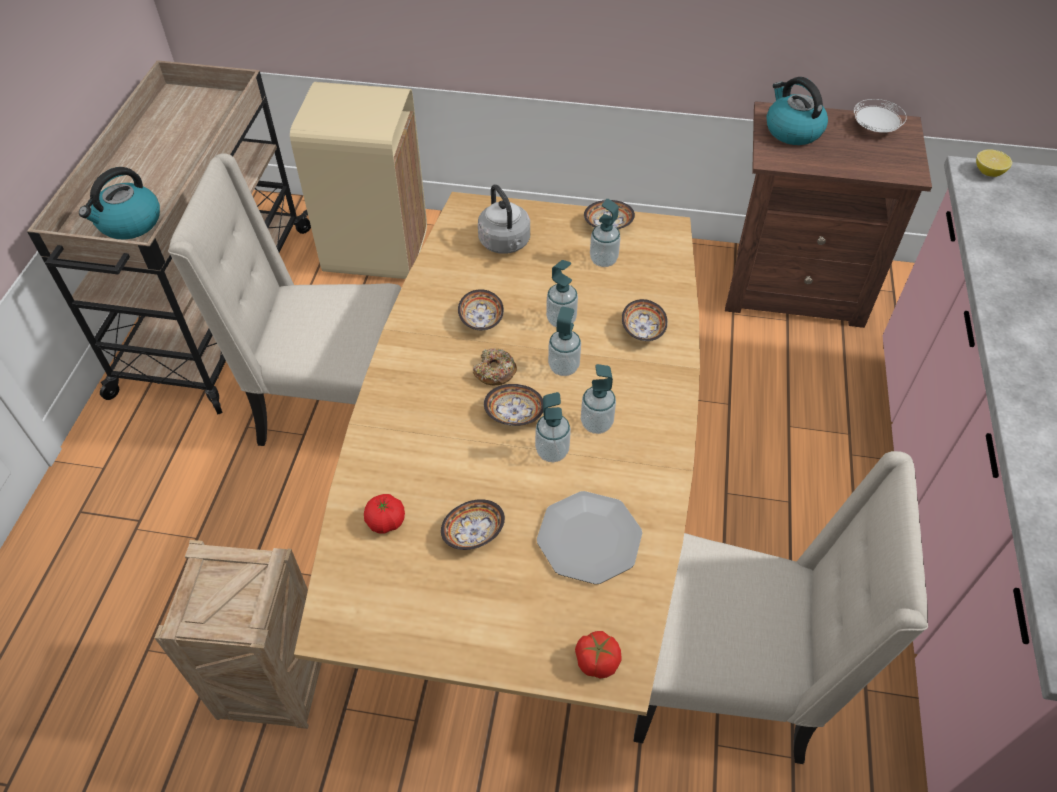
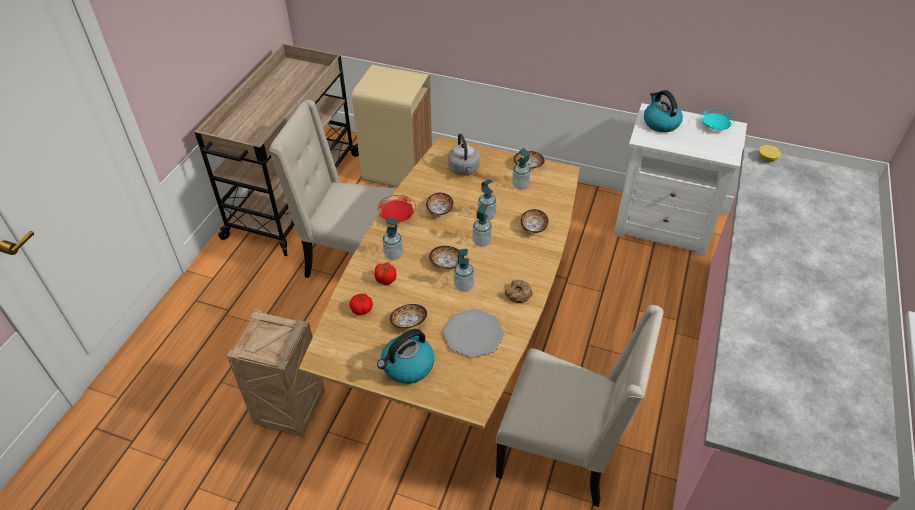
camera: 10 degrees right, 5 degrees down
(129, 223) = (251, 134): kettle -> kettle (407, 366)
(412, 340) = (397, 216): none -> red plate
(495, 372) = (441, 239): donut -> donut (518, 294)
(596, 423) = (493, 274): soap dispenser -> soap dispenser (393, 255)
(596, 661) = (462, 396): tomato -> tomato (385, 279)
(794, 287) = (663, 225): brown nightstand -> white nightstand
(875, 128) = (714, 127): white plate -> turquoise plate

